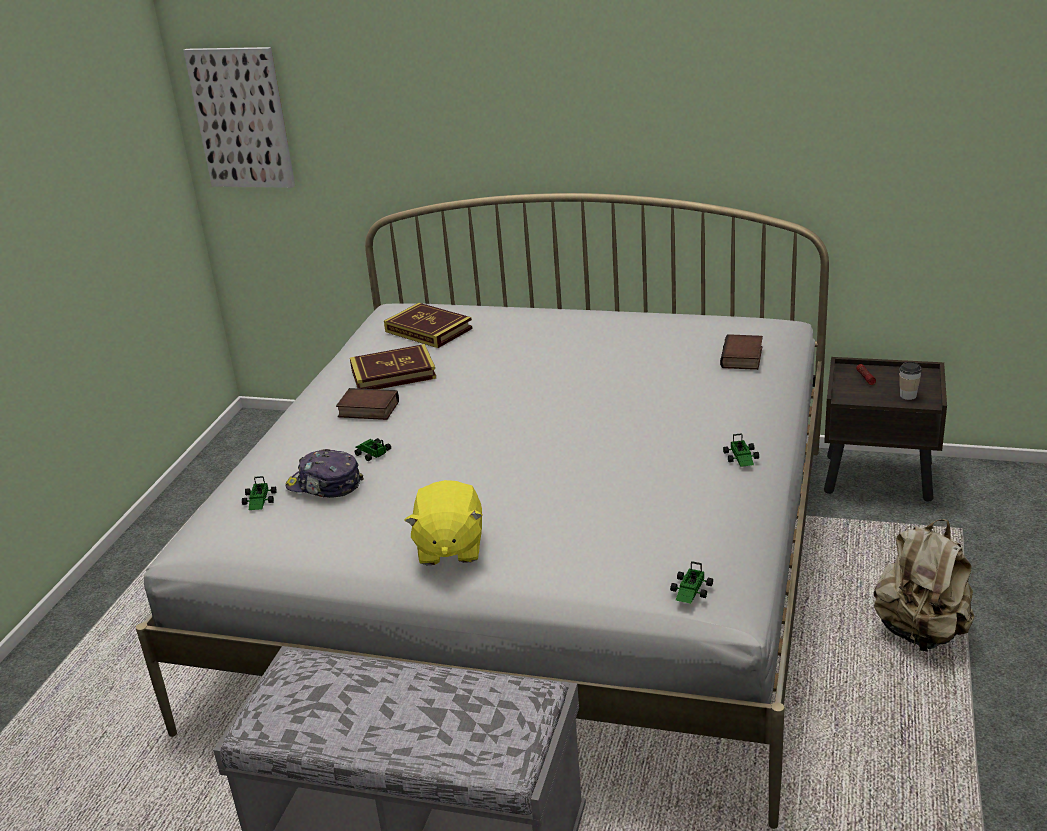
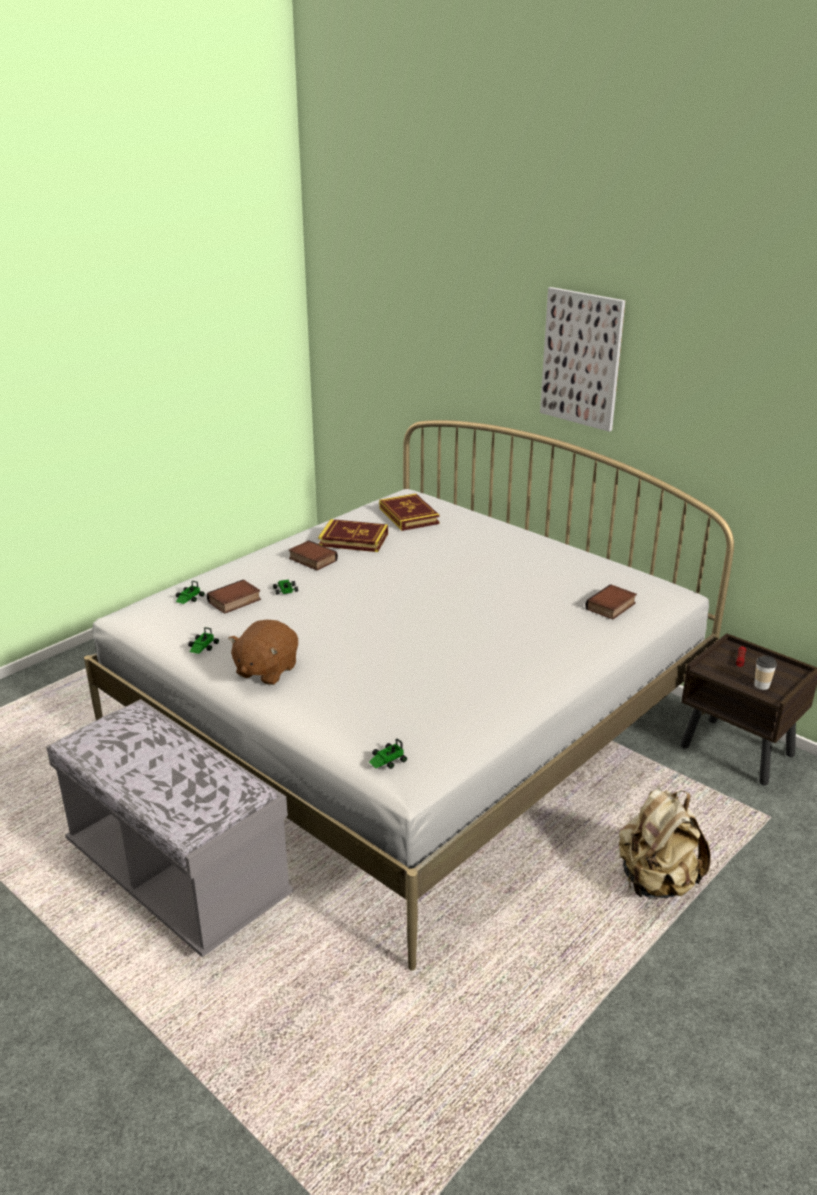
camera: 25 degrees right, 0 degrees up
(241, 118) = (343, 323): picture -> picture (581, 359)
(324, 485) = (234, 601): cap -> book
(449, 548) = (266, 670): yellow plush toy -> brown plush toy
(742, 457) = (526, 680): toy car -> toy car (202, 646)

